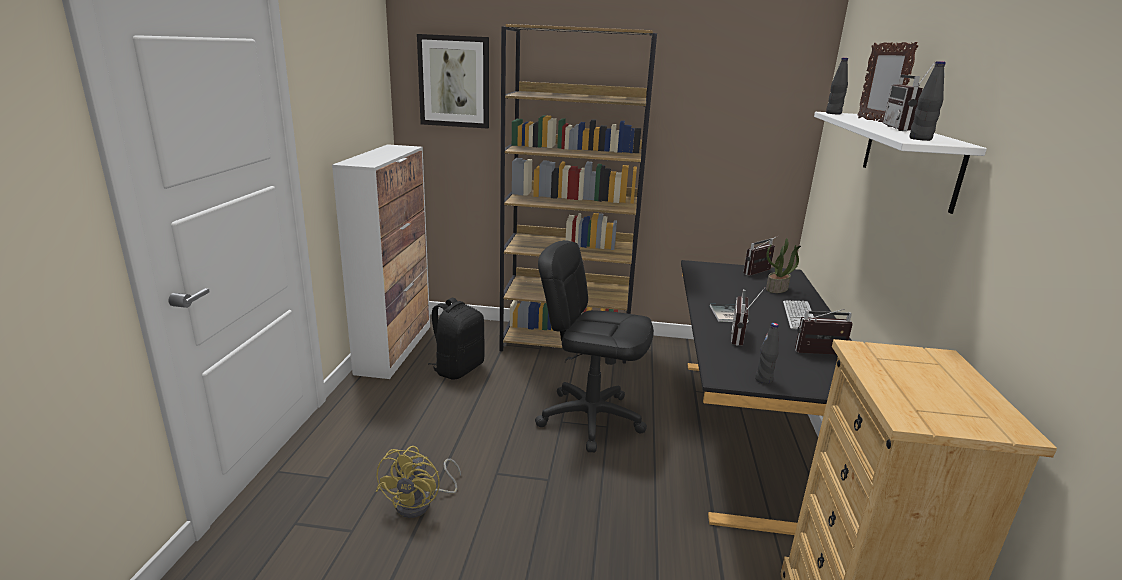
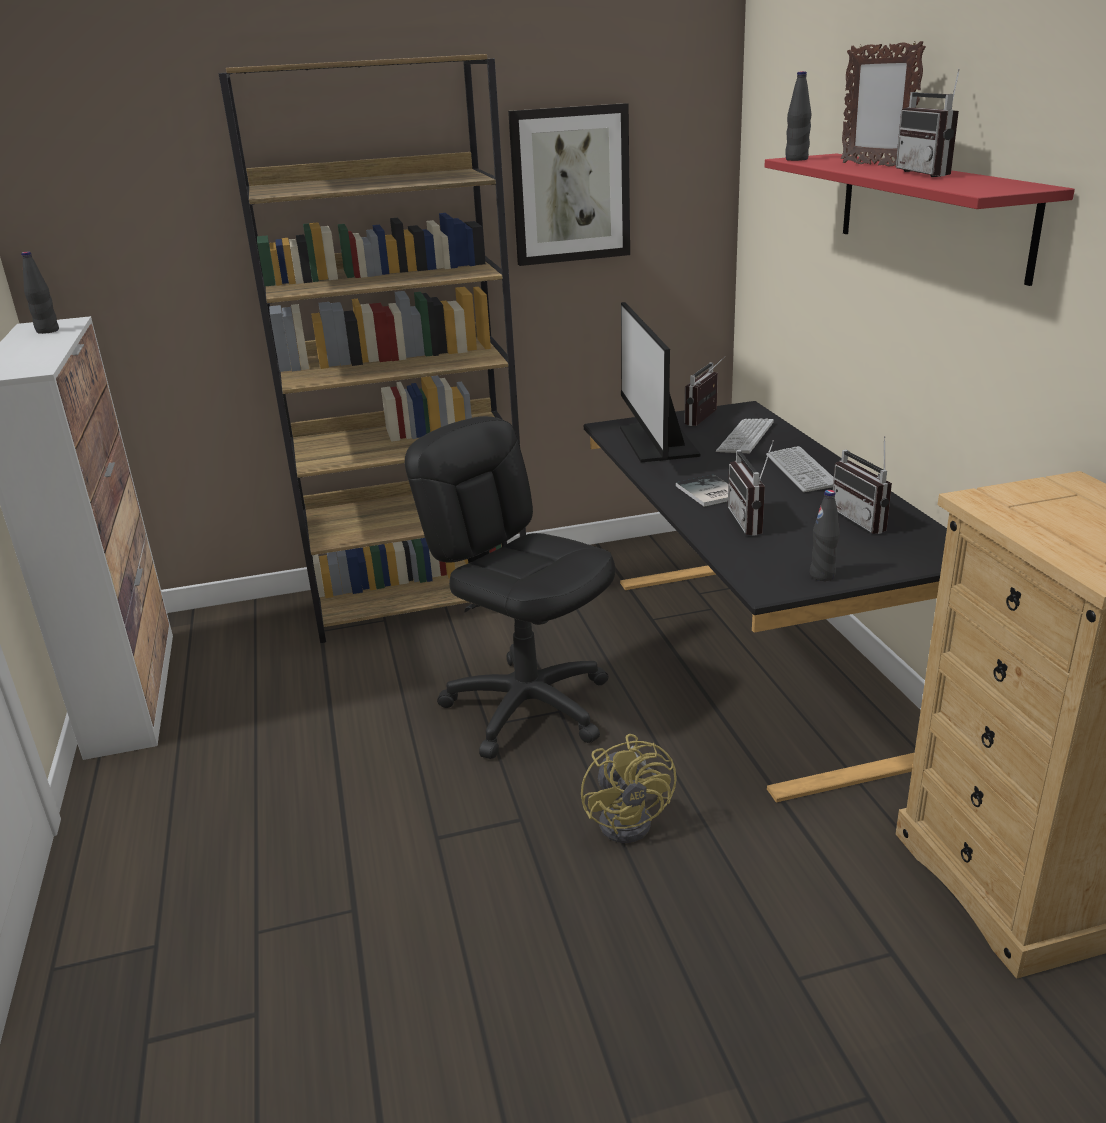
camera: 20 degrees left, 5 degrees up
(421, 503) = (345, 927): yellow fan -> yellow fan (631, 818)
(454, 81) = (118, 185): picture -> picture (570, 185)
(458, 368) = (268, 692): black backpack -> none
(590, 418) = (528, 707): black office chair -> black office chair turned 45 degrees clockwise
(717, 279) = (656, 442): none -> monitor
(777, 289) = (745, 437): potted plant -> keyboard
(820, 355) = (865, 520): radio -> radio turned 90 degrees counterclockwise
(908, 157) = (930, 212): white shelf -> red shelf
(920, 139) = (984, 187): black bottle -> black bottle (47, 331)

